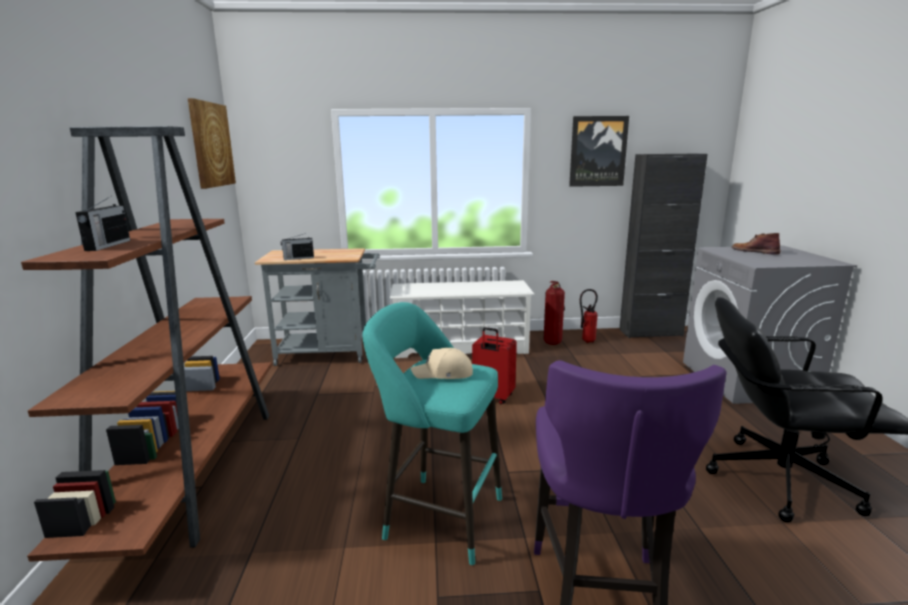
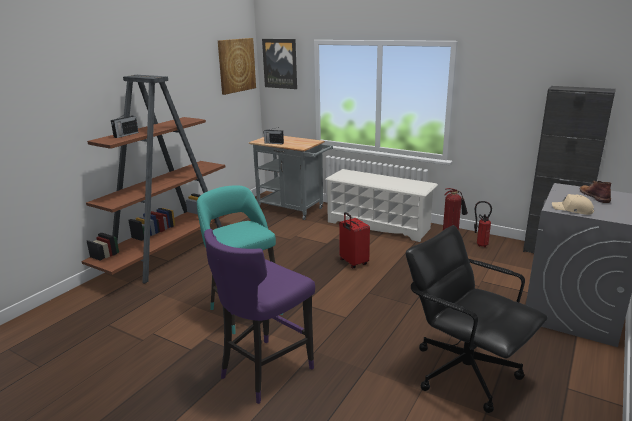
camera: 35 degrees right, 5 degrees up
(443, 373) = (240, 229): beige cap -> beige cap (572, 210)
(598, 151) = (516, 81): picture -> picture (280, 63)

